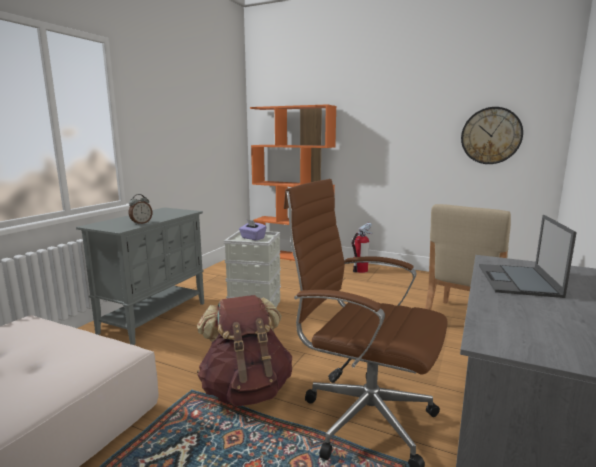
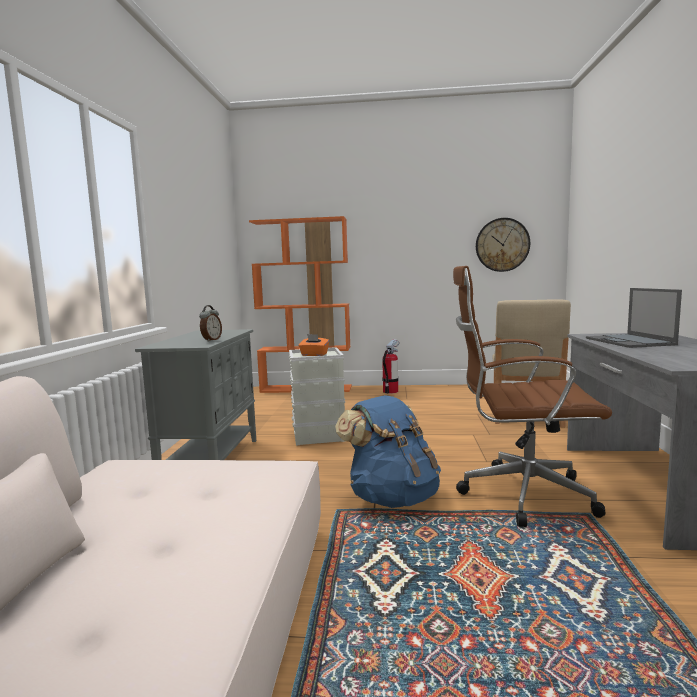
camera: 20 degrees left, 5 degrees down
(246, 389) = (392, 497): brown backpack -> blue backpack
(252, 238) = (314, 355): purple tissue box -> orange tissue box

